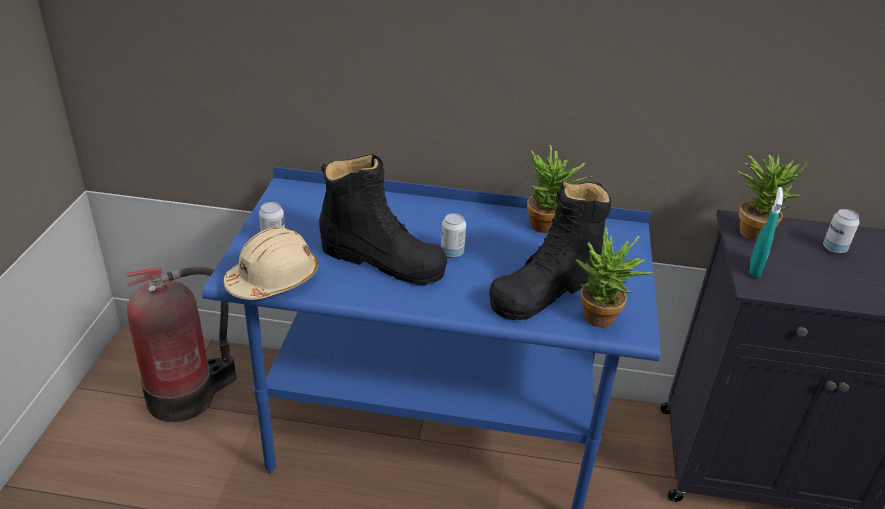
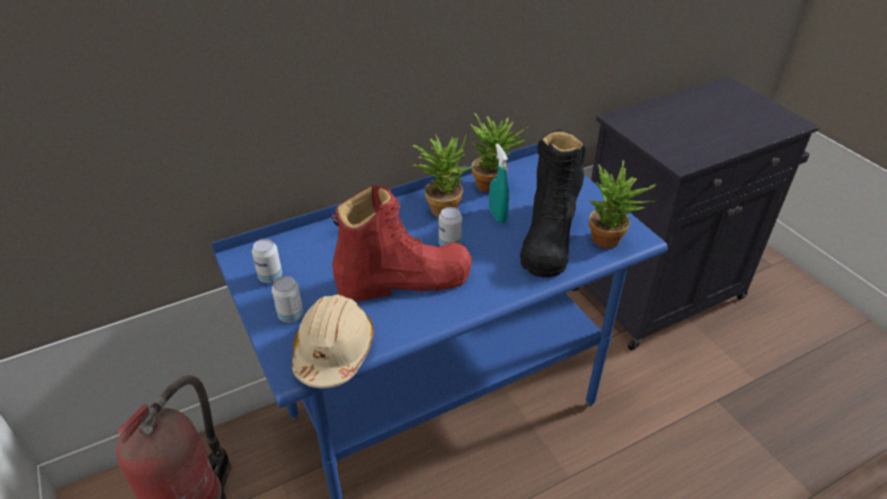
camera: 35 degrees left, 5 degrees up
(382, 260) = (404, 280): black boot -> red boot
(754, 230) = (635, 121): potted plant -> potted plant (442, 206)
(755, 269) = (667, 150): turquoise spray bottle -> turquoise spray bottle (497, 215)
(834, 248) = (690, 112): can -> can (270, 276)

